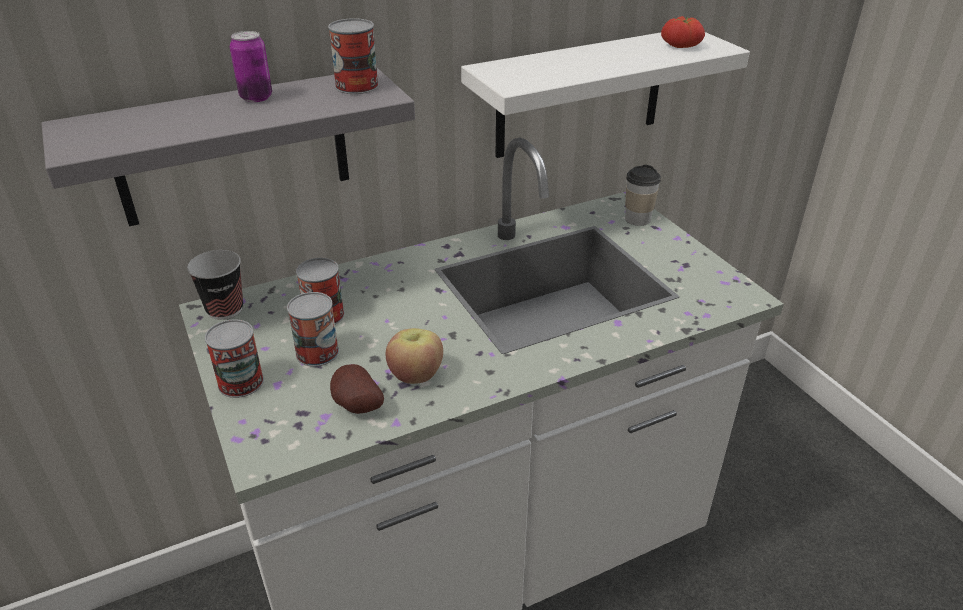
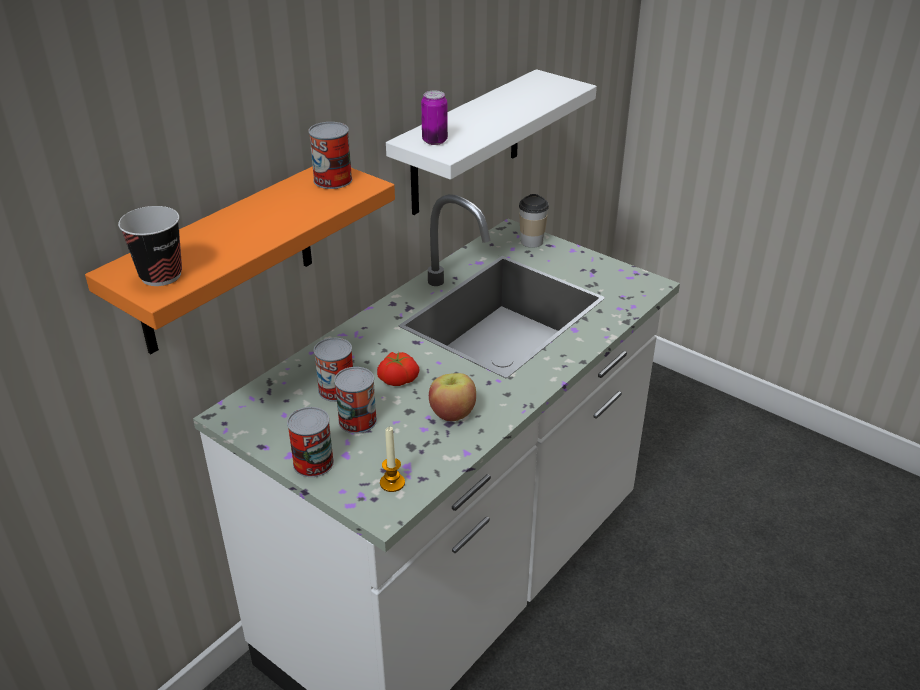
camera: 25 degrees left, 0 degrees up
(225, 309) = (242, 410): cup -> cup (161, 275)
(233, 148) = (226, 259): grey shelf -> orange shelf
(256, 97) = (258, 209): can -> can (434, 141)
(295, 430) = (392, 483): none -> candle
(356, 406) = (425, 451): potato -> none
(681, 45) = (542, 89): tomato -> tomato (398, 378)

